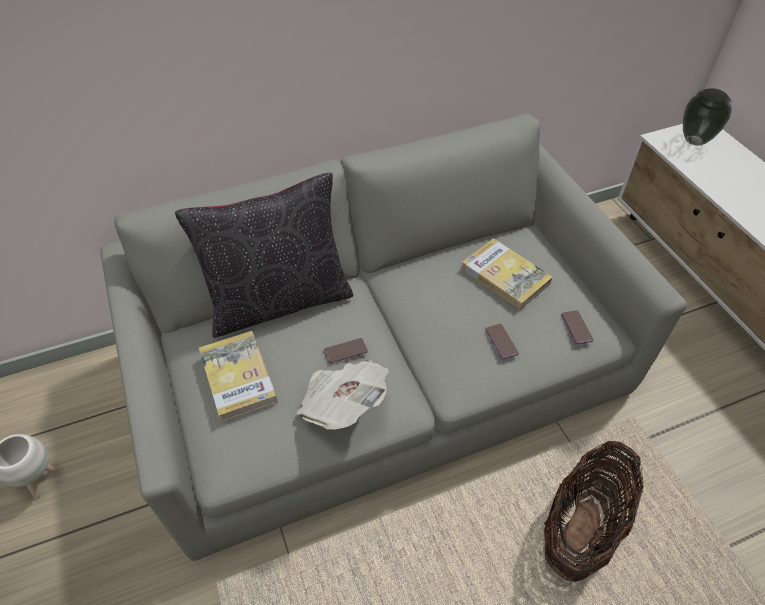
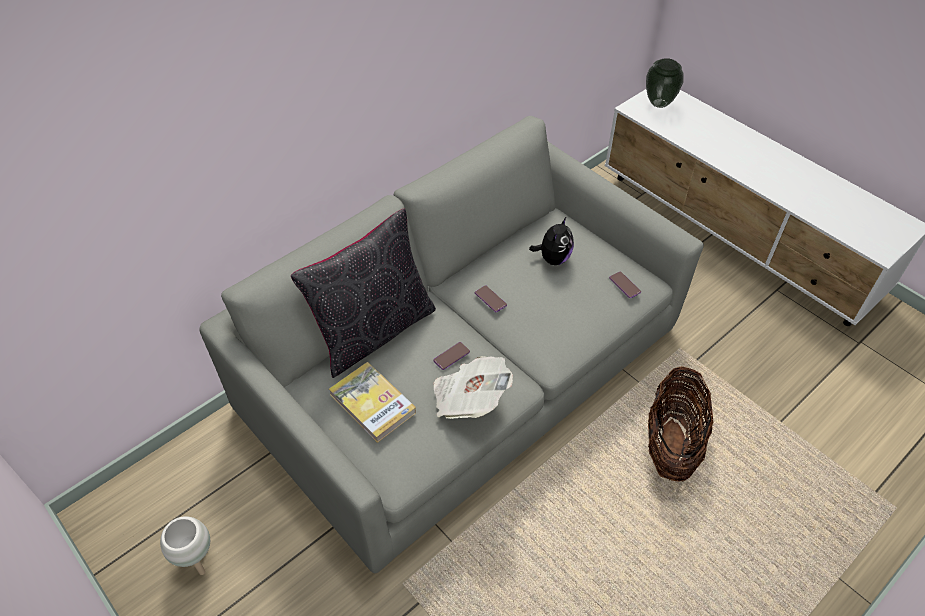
camera: 20 degrees left, 0 degrees up
(501, 341) = (572, 313): phone -> phone (490, 299)
(505, 276) = (553, 258): book -> plush toy

